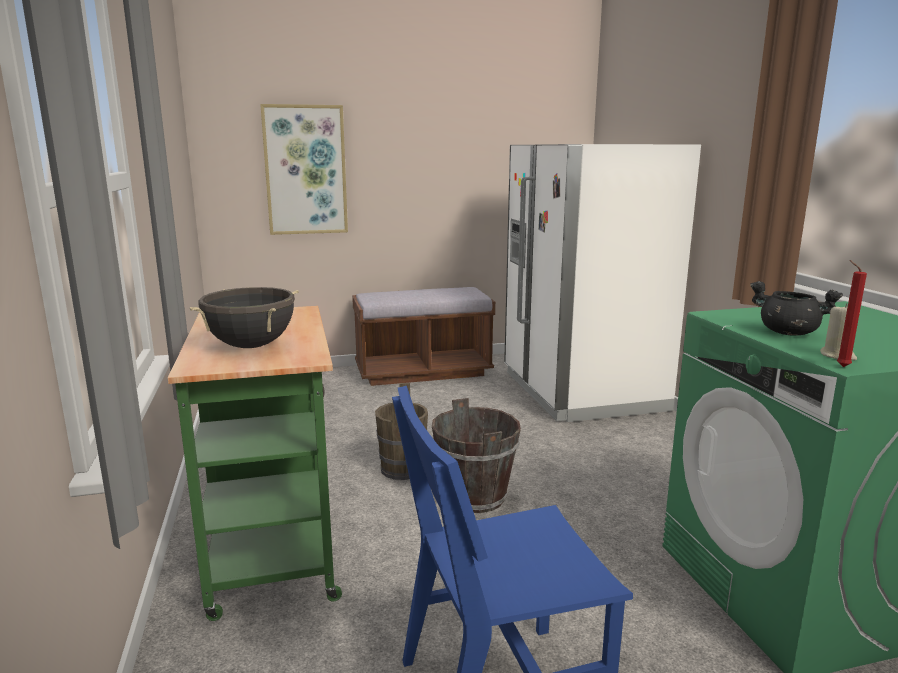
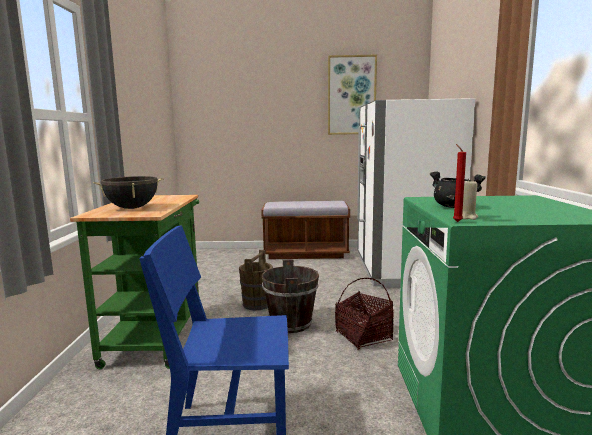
camera: 15 degrees right, 5 degrees down
(305, 170) = (238, 126): picture -> picture (351, 95)
(589, 505) = (363, 336): none -> basket

